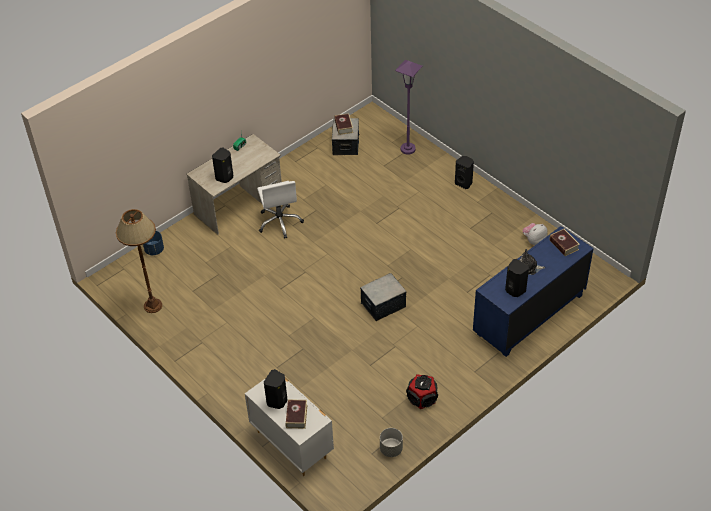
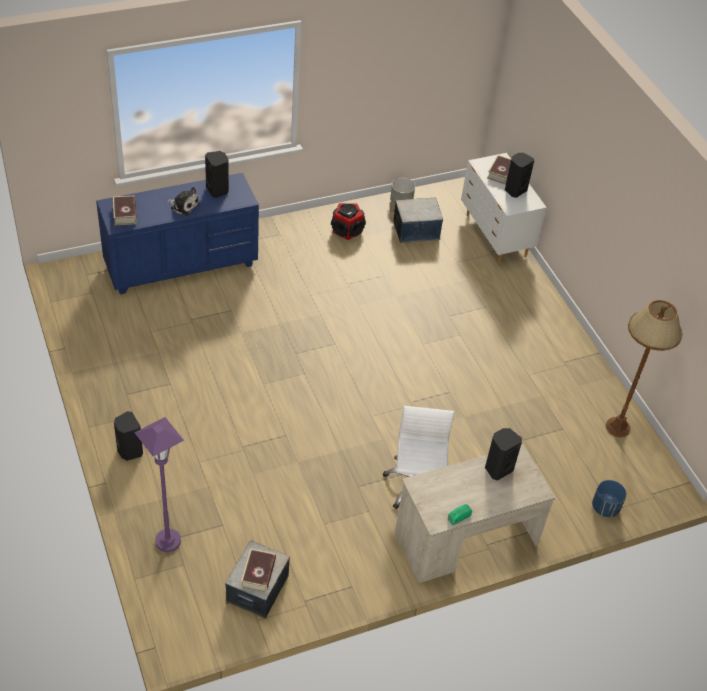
camera: 165 degrees left, 0 degrees up
(383, 305) = (336, 330): storage box -> storage box (416, 231)
(534, 240) = (106, 340): plush toy -> none

